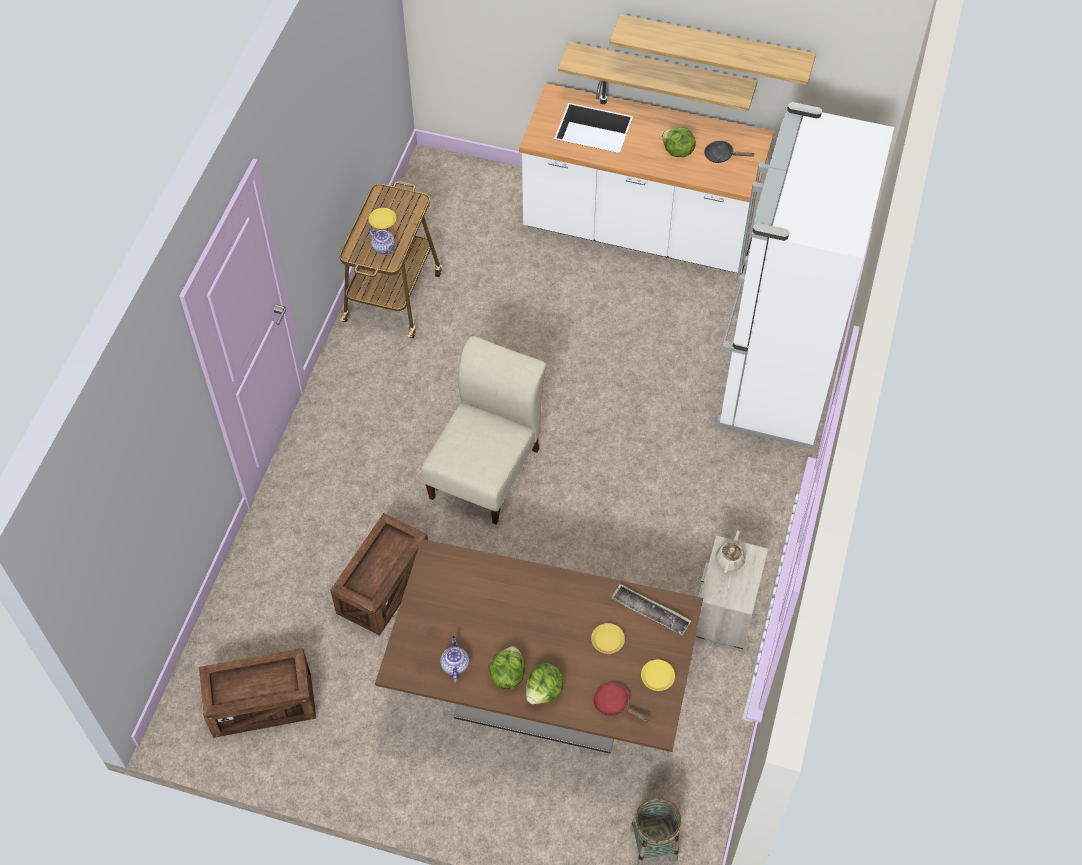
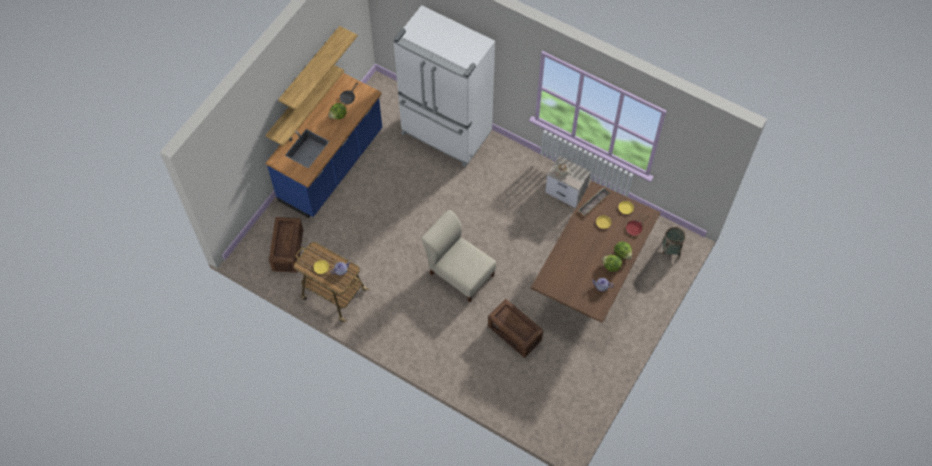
camera: 75 degrees left, 5 degrees up
(262, 703) = (565, 400): crate -> crate (288, 250)
(639, 231) = (332, 166): white counter -> blue counter

